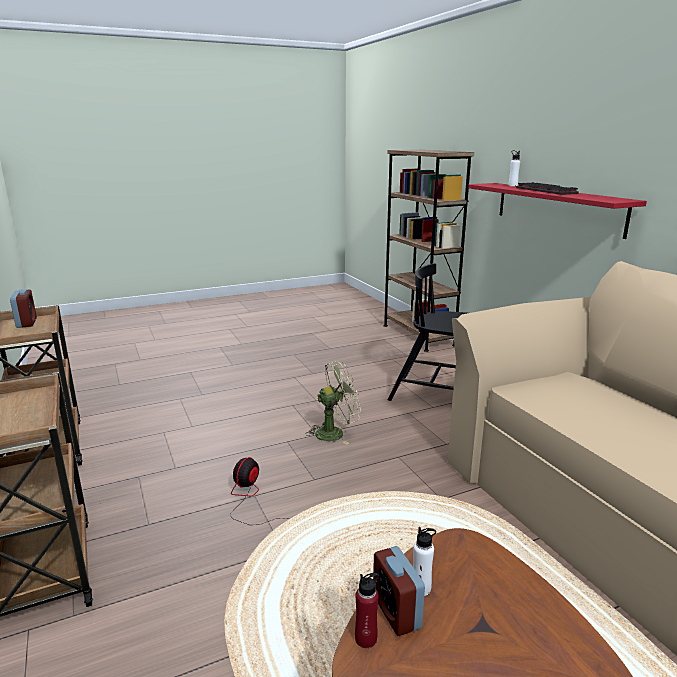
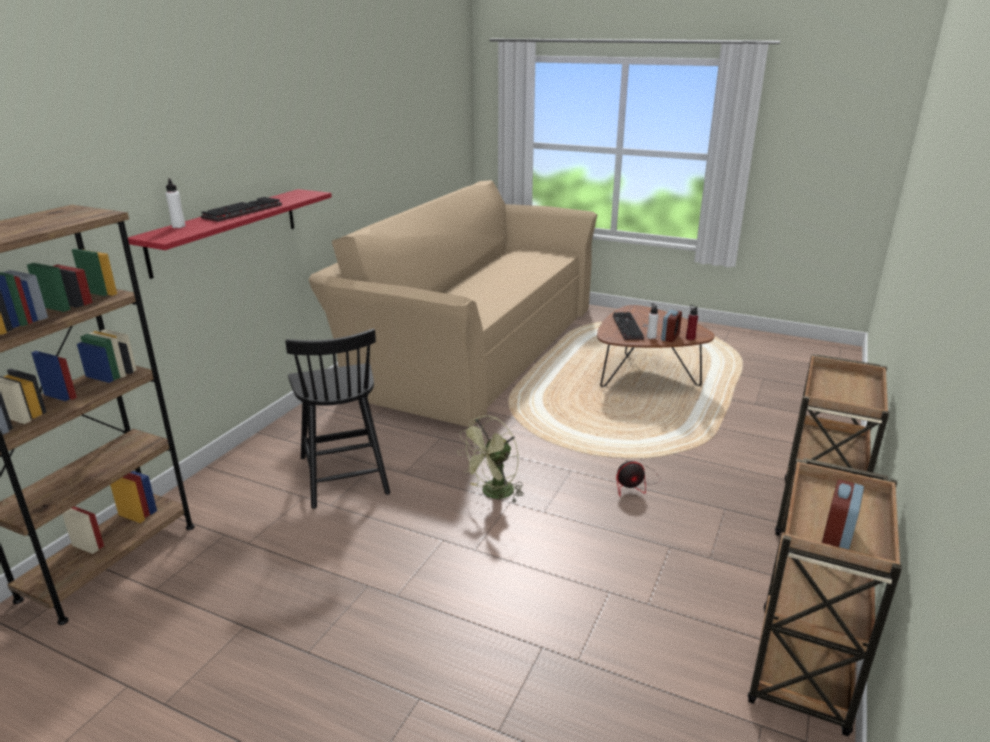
camera: 130 degrees left, 5 degrees up
(335, 432) = (493, 494): green fan -> green fan turned 75 degrees counterclockwise
(493, 589) = (626, 327): none -> keyboard

